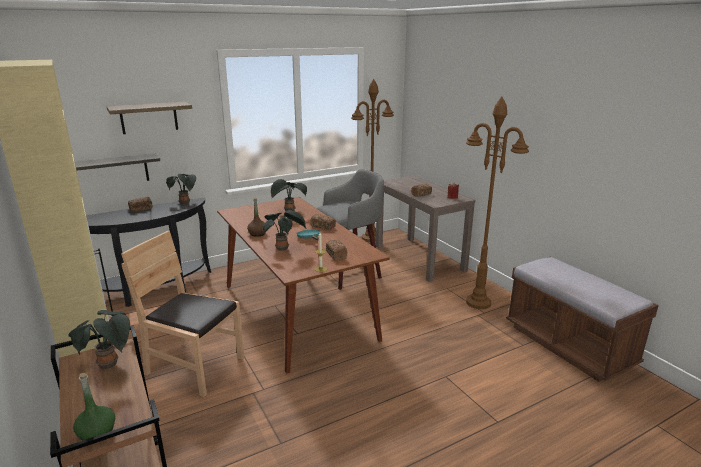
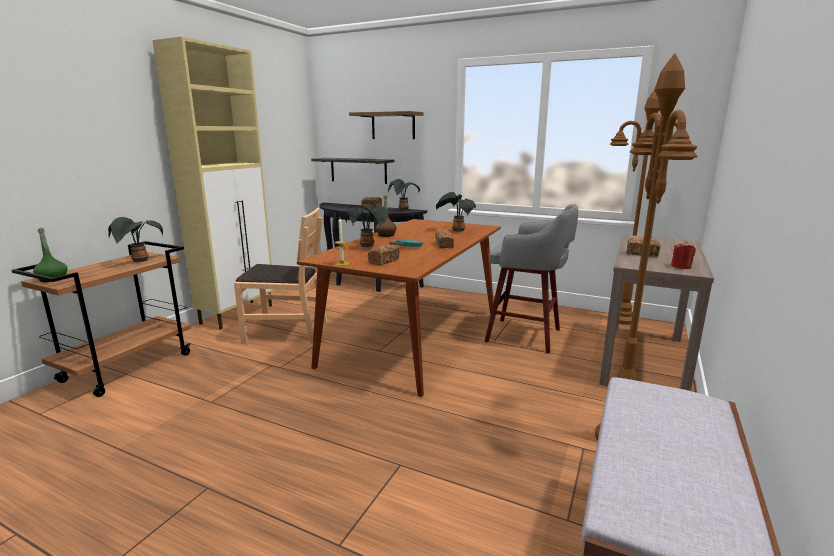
camera: 55 degrees right, 5 degrees down
(195, 366) = (286, 332): brown chair -> brown chair turned 105 degrees clockwise

